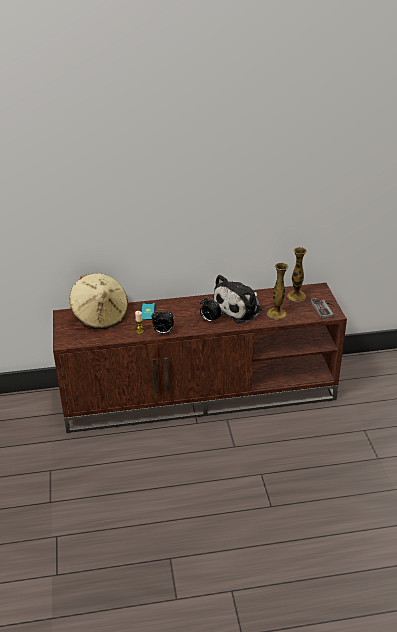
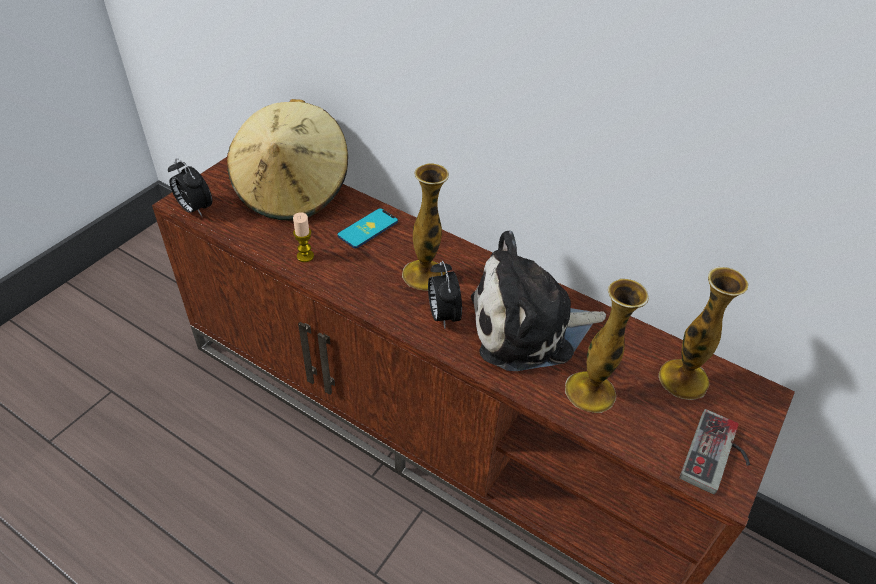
camera: 40 degrees right, 10 degrees up
(163, 332) = (336, 284): alarm clock -> alarm clock (194, 209)
(187, 313) = (424, 275): none -> vase

